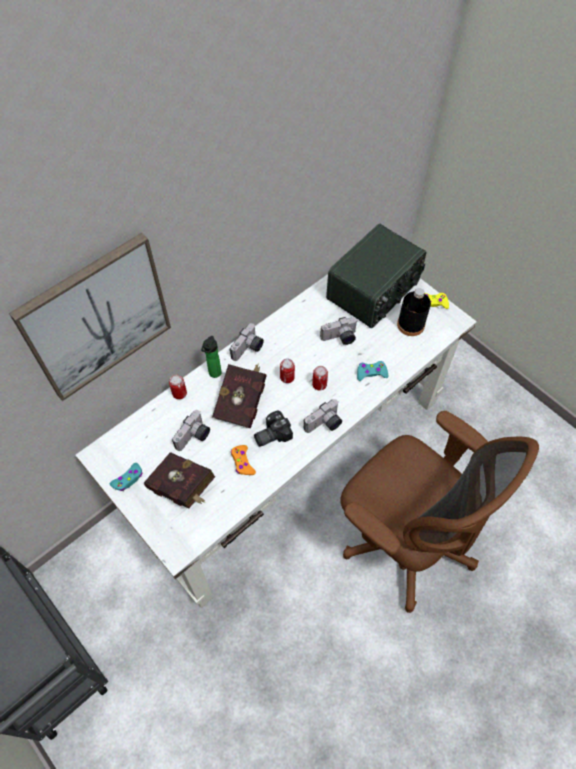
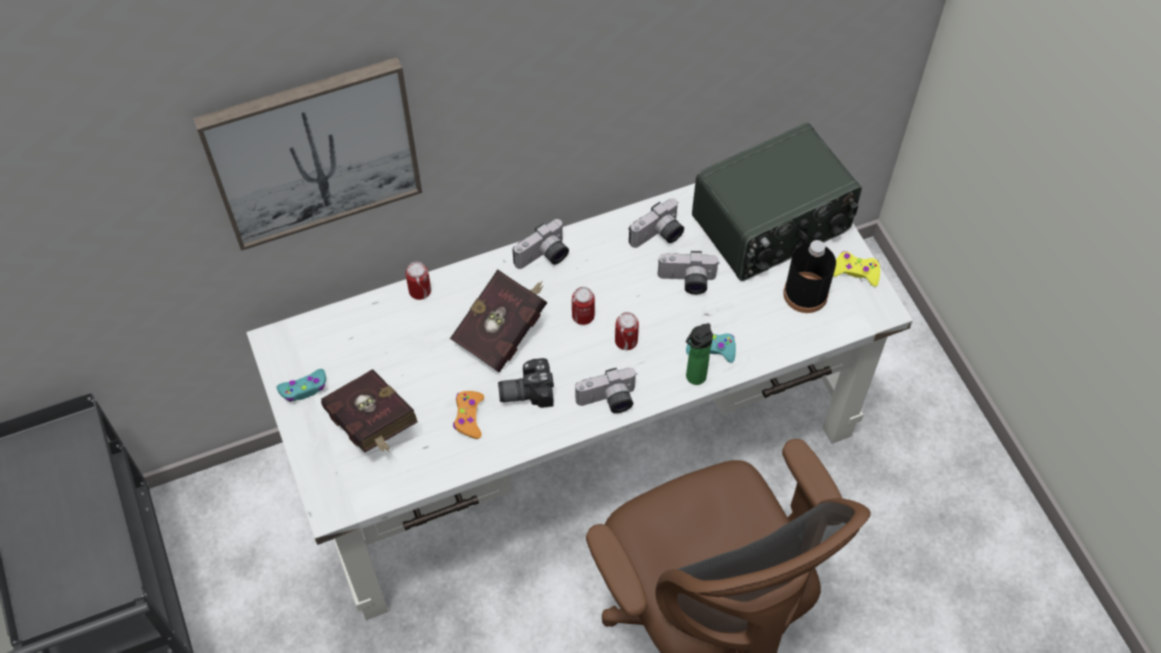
camera: 20 degrees right, 0 degrees up
(194, 437) = (416, 360): camera -> camera (658, 236)
(214, 374) = (480, 278): bottle -> bottle (694, 378)

